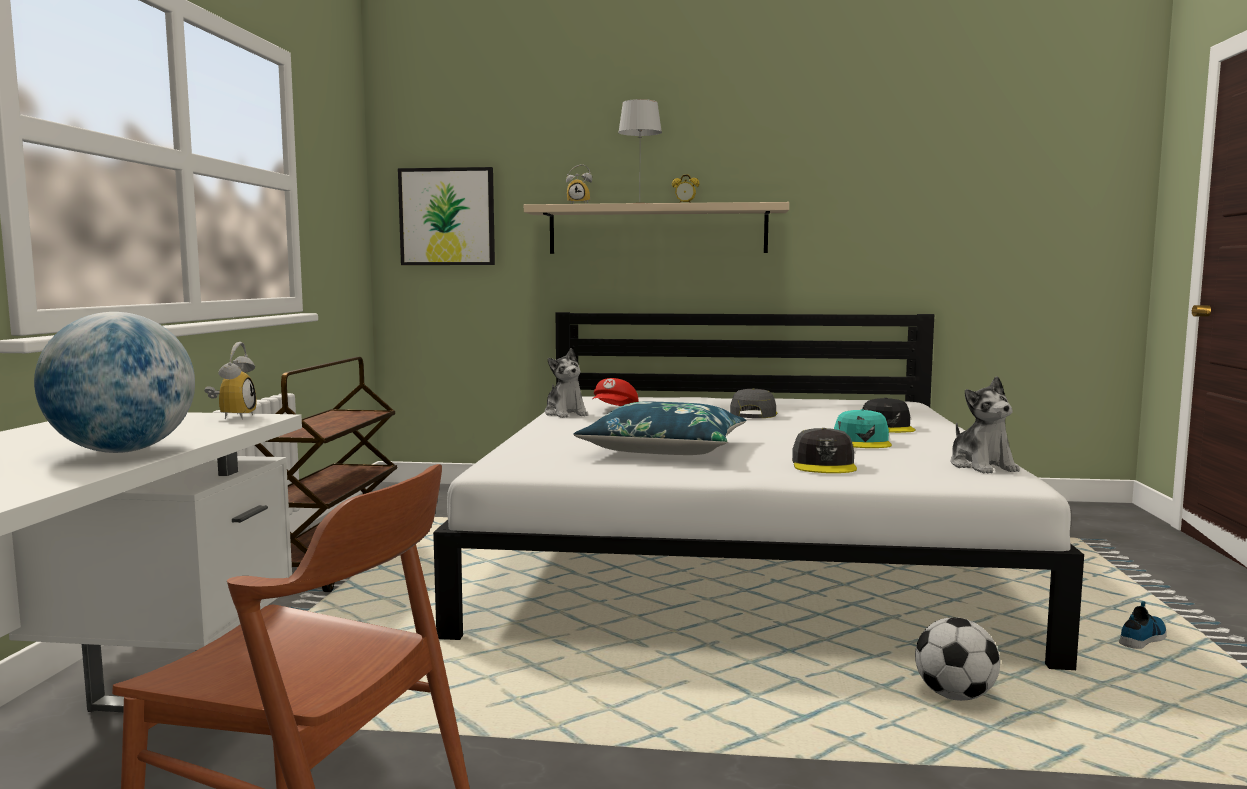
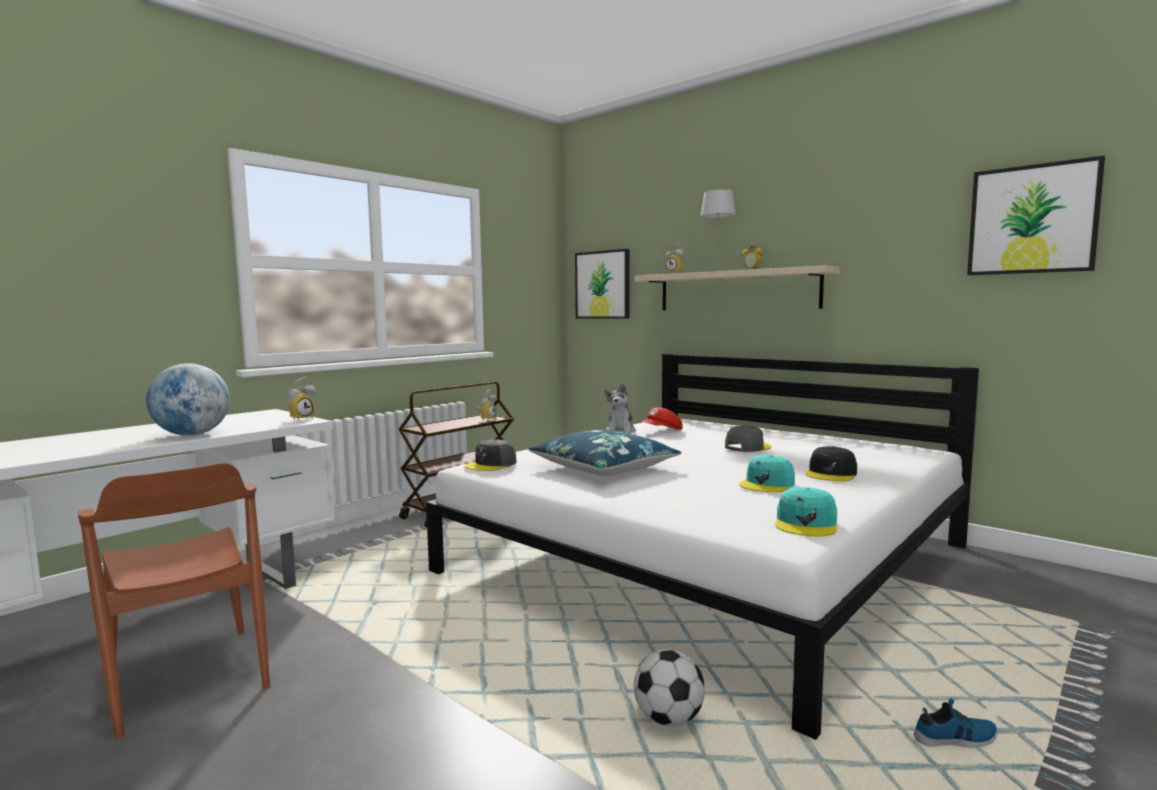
camera: 35 degrees right, 0 degrees up
(362, 415) = (486, 419): none -> alarm clock
(824, 465) = (674, 499): grey cap -> grey cap (491, 464)
(973, 166) = (1032, 219): none -> picture
(982, 466) = (806, 523): plush toy -> turquoise cap

